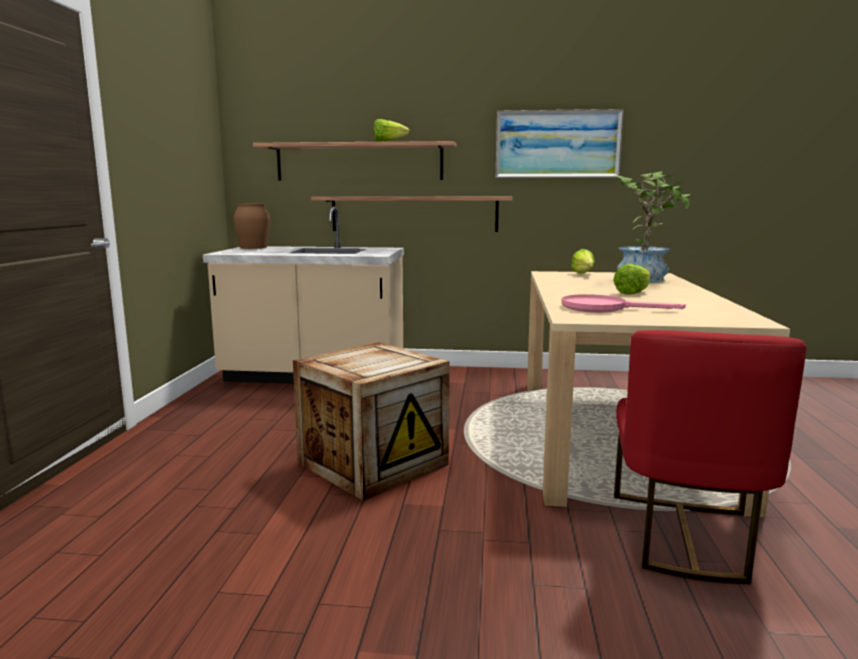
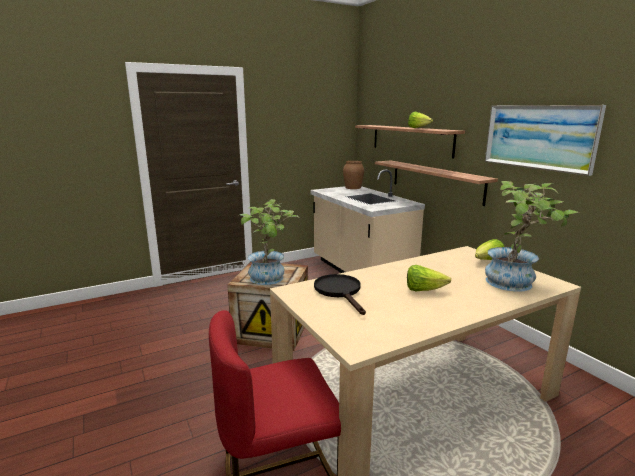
camera: 55 degrees right, 5 degrees up
(391, 363) = (270, 279): none -> potted plant
(603, 308) = (340, 292): pink frying pan -> black frying pan

